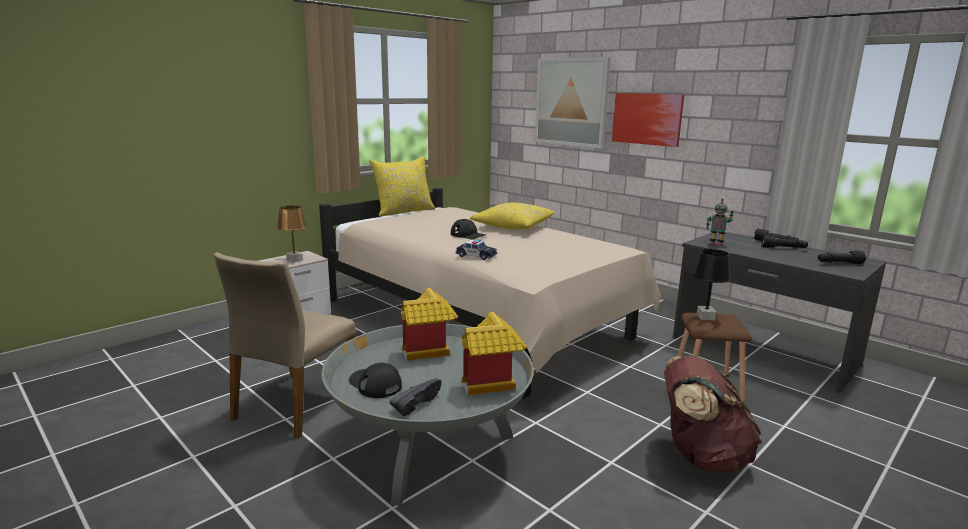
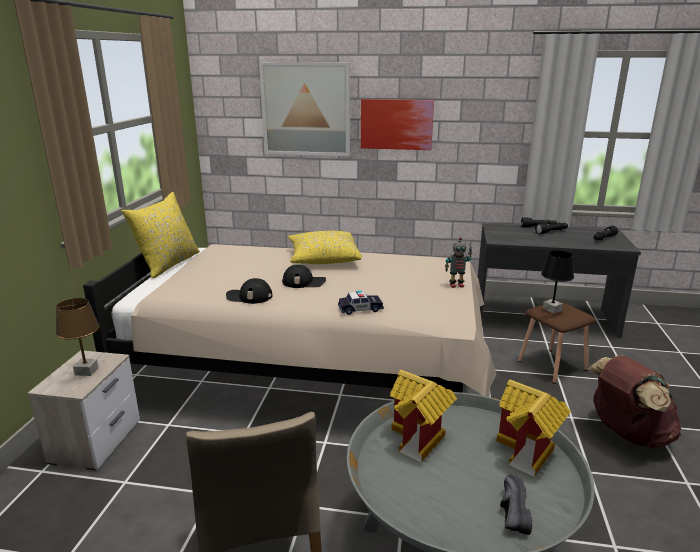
camera: 35 degrees left, 5 degrees up
(375, 384) = (442, 509): black cap -> black cap (249, 296)
(716, 244) = (508, 239): toy robot -> toy robot (456, 285)

